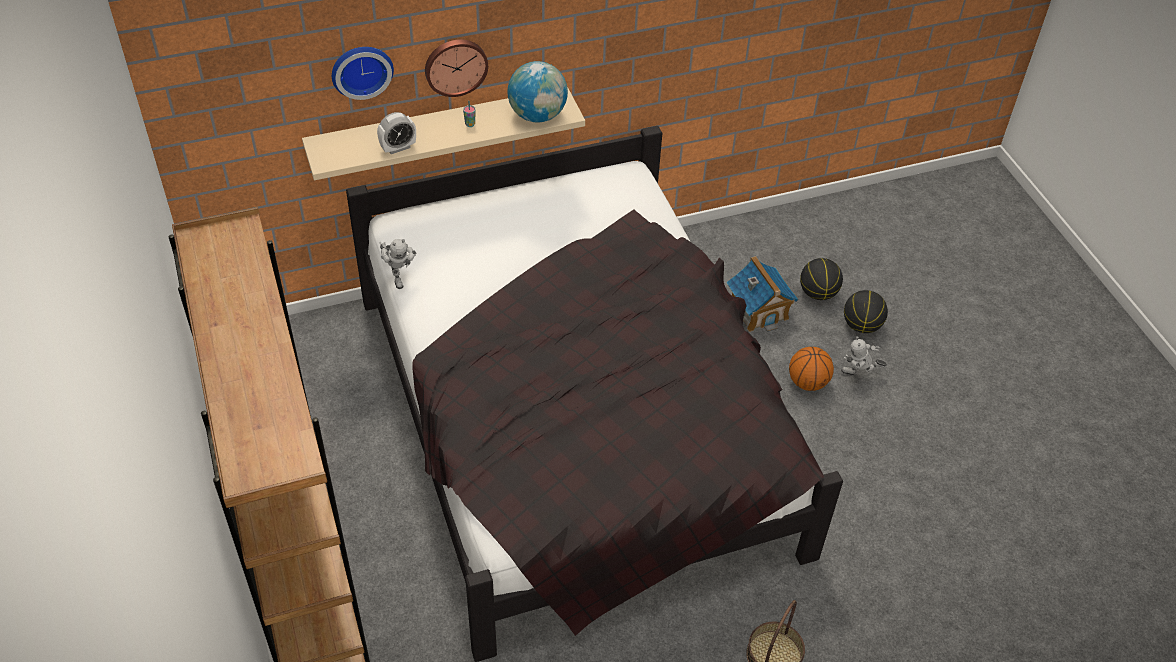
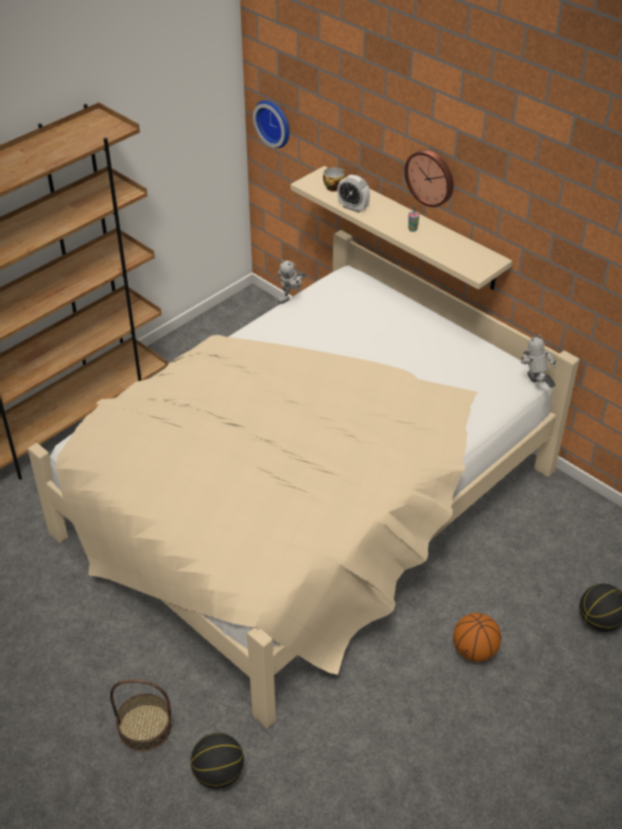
camera: 65 degrees right, 5 degrees down
(348, 146) = (333, 186): none -> cup
(361, 69) = (368, 134): wall clock -> wall clock (275, 122)
(537, 115) = (458, 257): globe -> none
(577, 423) = (307, 505): black bed -> beige bed
(758, 310) = (536, 582): toy house -> none
(858, 375) = (516, 691): toy robot -> toy robot (535, 385)
(861, 325) = (586, 673): basketball -> basketball (219, 774)

